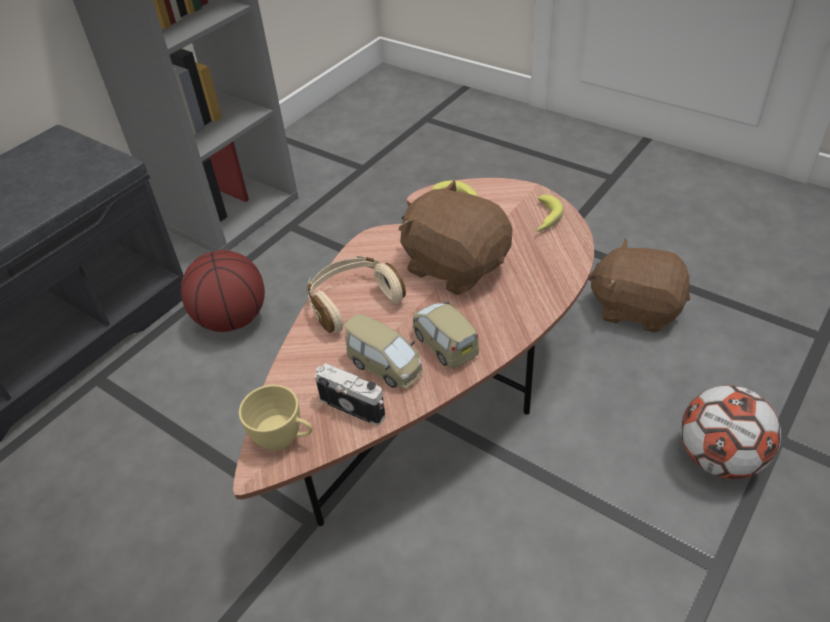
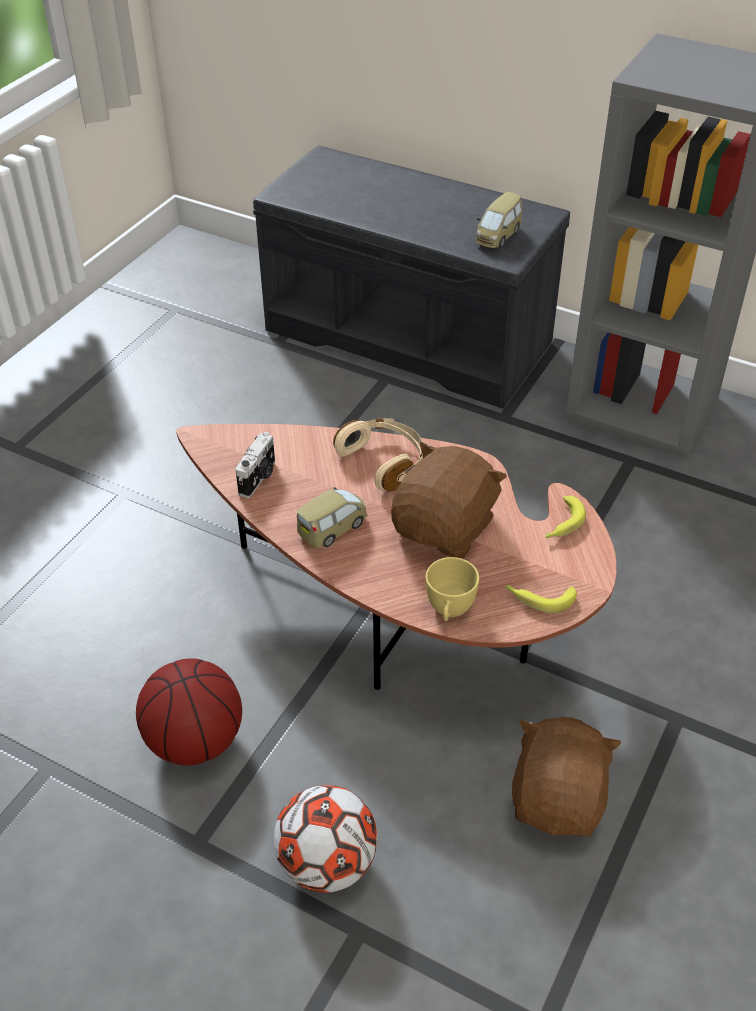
camera: 80 degrees right, 0 degrees up
(232, 320) = (472, 445): basketball -> basketball (194, 740)
(284, 439) = (225, 444): yellow cup -> yellow cup (449, 611)
(385, 366) = (304, 492): toy car -> toy car (497, 236)

